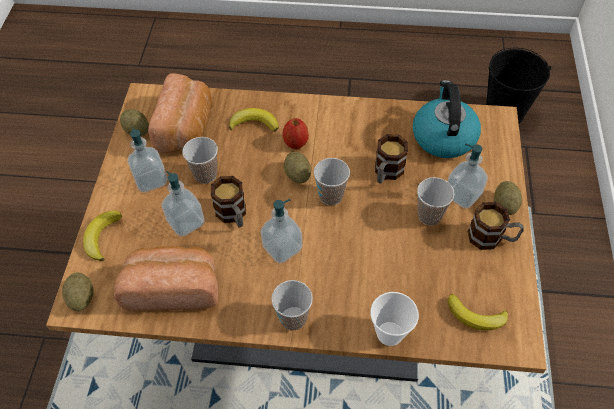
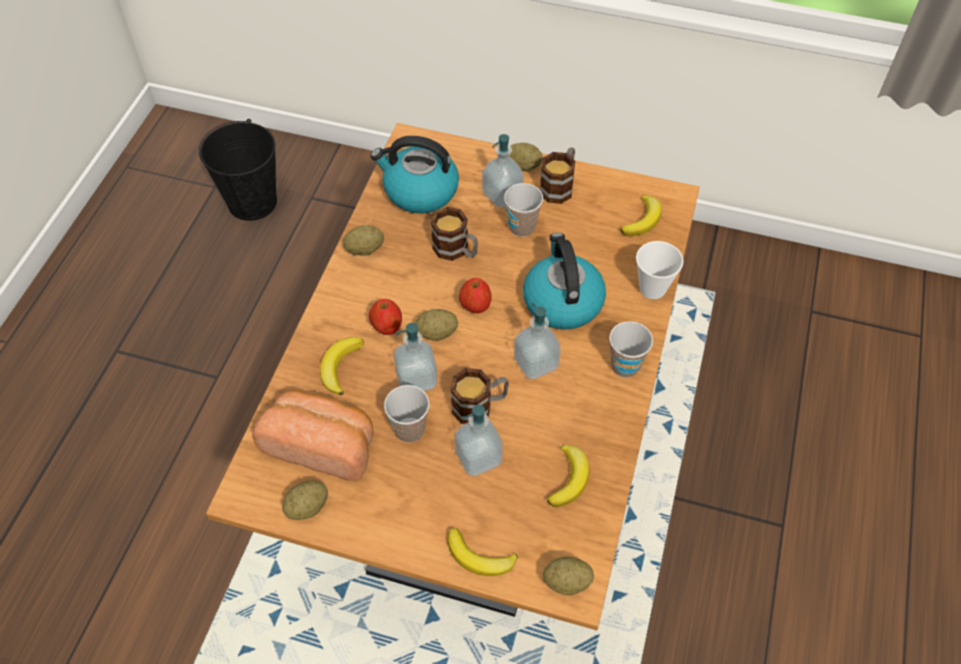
camera: 80 degrees left, 0 degrees up
(151, 180) = (401, 494): soap dispenser -> soap dispenser (416, 379)
(173, 287) = (569, 478): bread -> banana
(331, 196) = (475, 306): cup -> apple
(353, 258) = (562, 301): none -> kettle
(368, 114) = (365, 249): none -> potato

